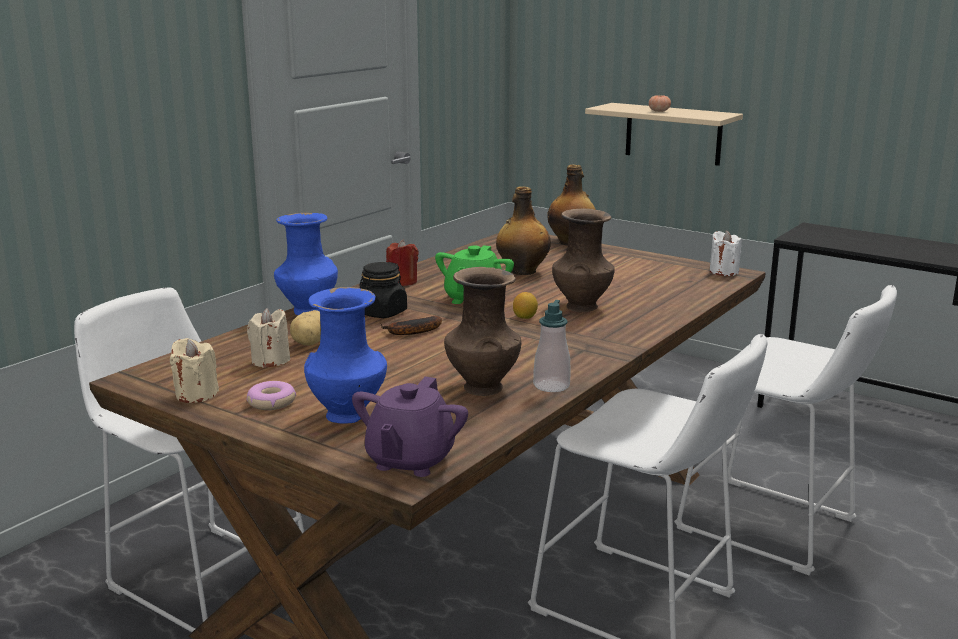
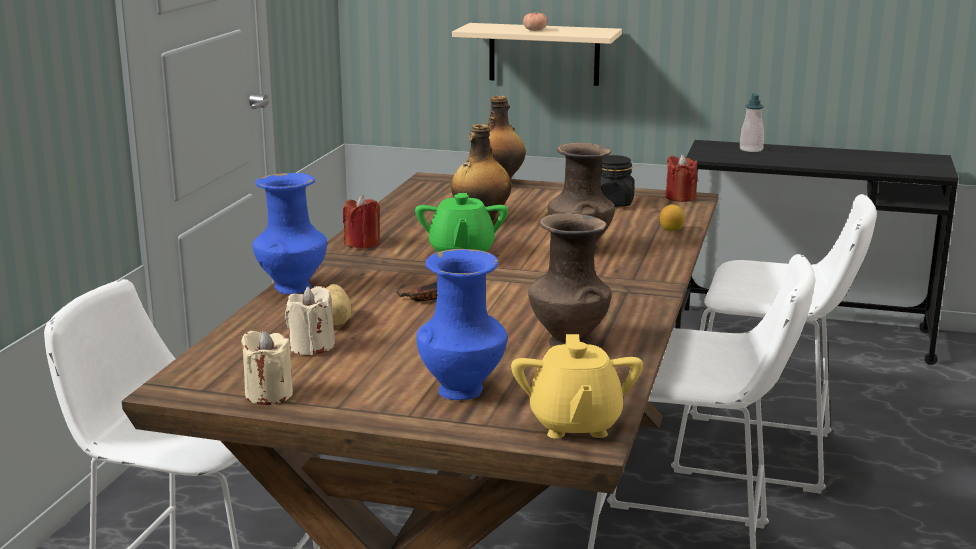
camera: 20 degrees left, 0 degrees up
(271, 402) = (364, 390): donut -> none
(381, 313) = (377, 280): black jar -> black jar (613, 203)
(410, 461) = (575, 424): purple teapot -> yellow teapot
(525, 317) = (534, 266): lemon -> lemon (671, 230)
(551, 386) = (633, 331): soap dispenser -> soap dispenser (751, 149)
(724, 271) = (680, 197): white candle -> red candle

